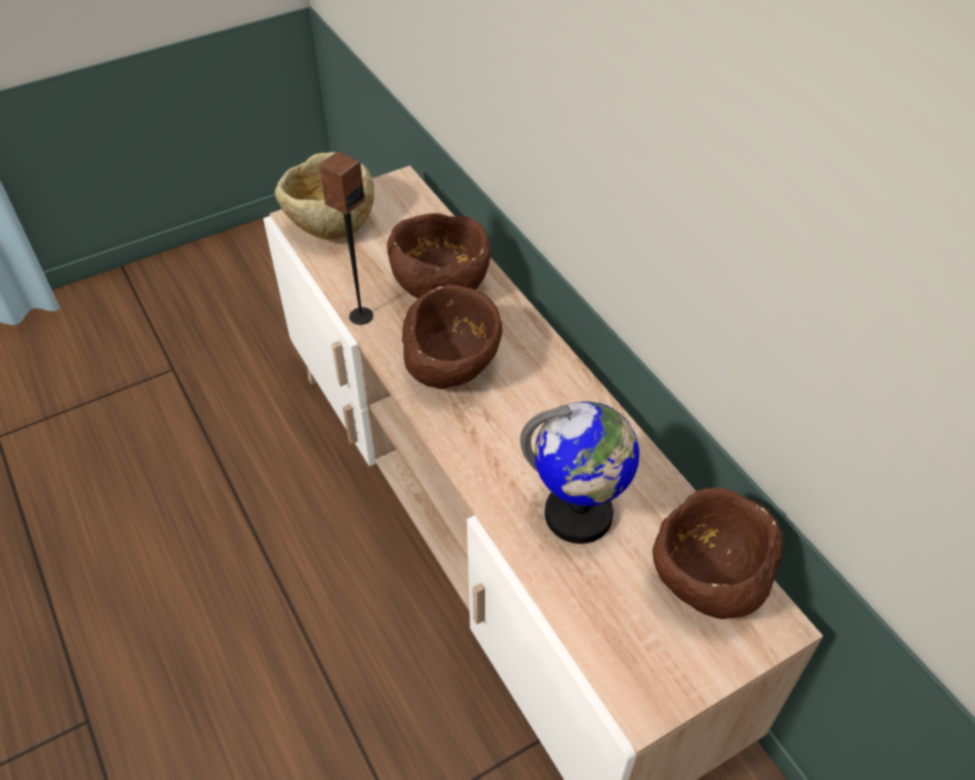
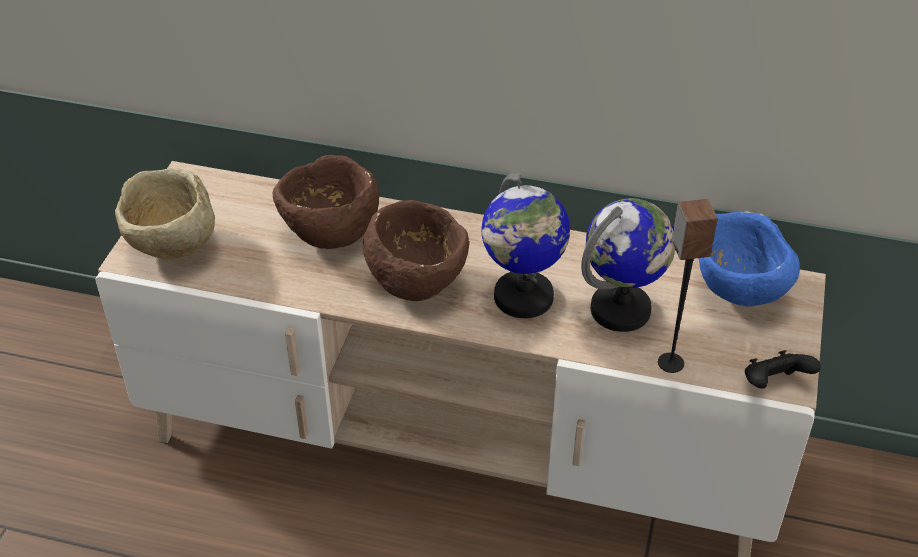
camera: 45 degrees left, 5 degrees down
(360, 316) = (295, 292): speaker -> speaker (670, 363)
(513, 442) = (523, 297): none -> globe
(625, 694) = (774, 384): none -> black game controller
(707, 582) = (737, 292): brown bowl -> blue bowl

